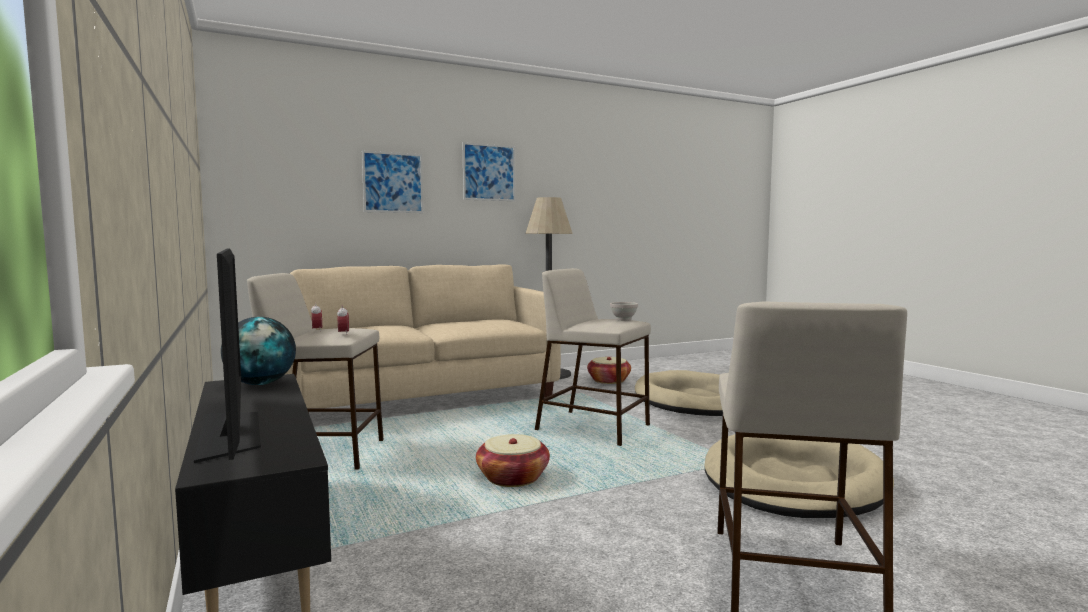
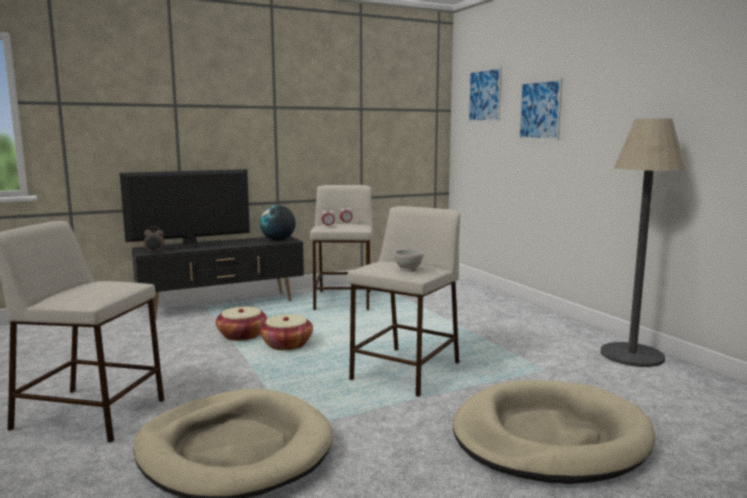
camera: 90 degrees right, 5 degrees up
(296, 452) = (154, 252): none -> alarm clock
(421, 397) = (486, 311): beige sofa -> none
(489, 172) = (622, 88): picture -> picture (484, 95)
(609, 381) = (628, 387): basket -> basket (242, 335)

